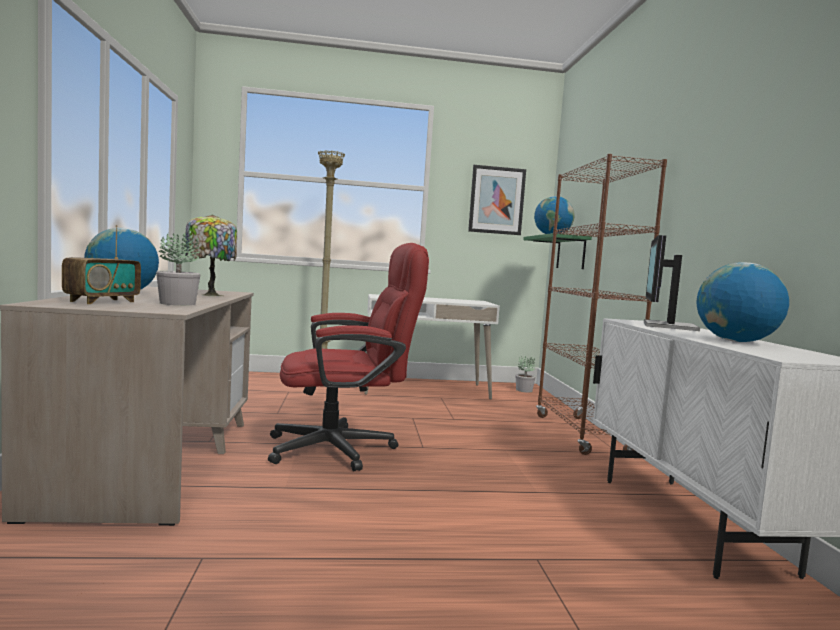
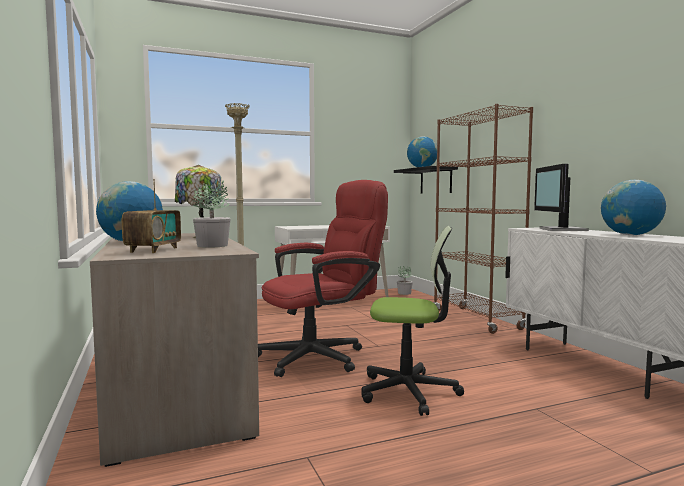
camera: 15 degrees left, 0 degrees up
(398, 507) = (409, 391): none -> office chair
(496, 200) = (368, 141): picture -> none
(571, 253) = (435, 181): green shelf -> black shelf

